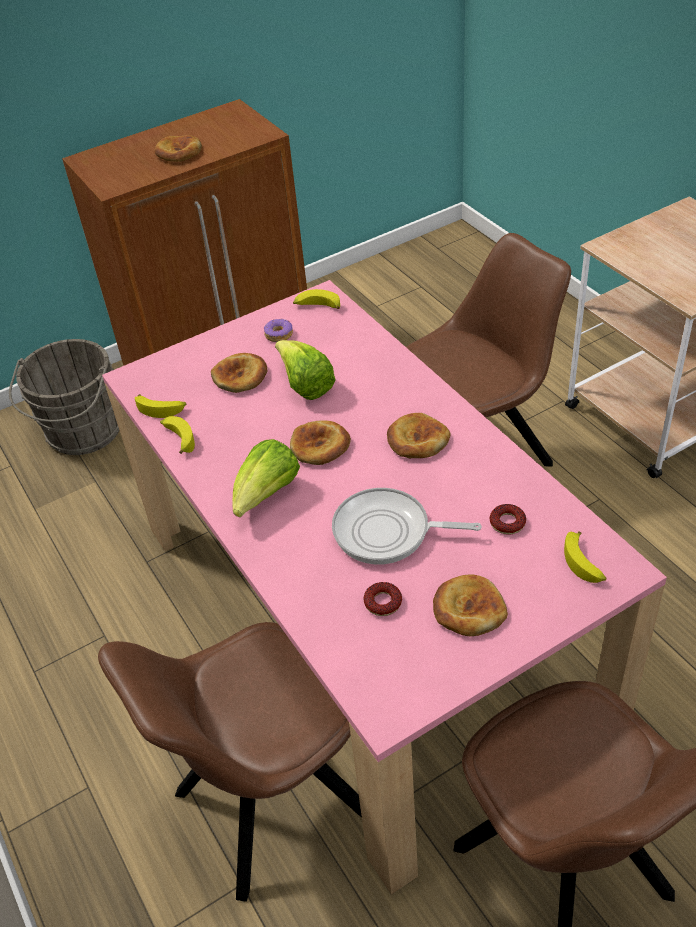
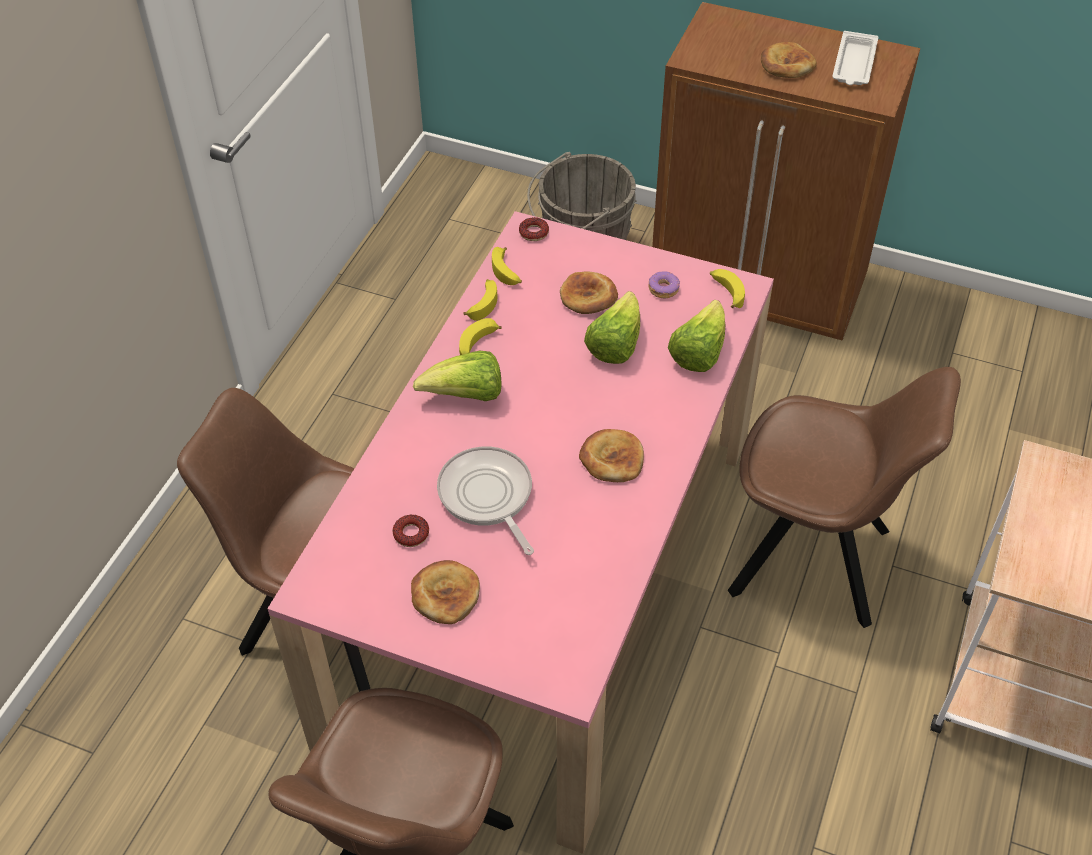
camera: 50 degrees right, 5 degrees up
(218, 128) = (854, 65): none -> white tray
(319, 446) = (549, 397): bread -> none
(359, 347) = (698, 353): none -> lettuce
(507, 523) = (562, 574): donut -> donut (533, 233)
(584, 563) = (557, 652): banana -> banana (477, 344)

